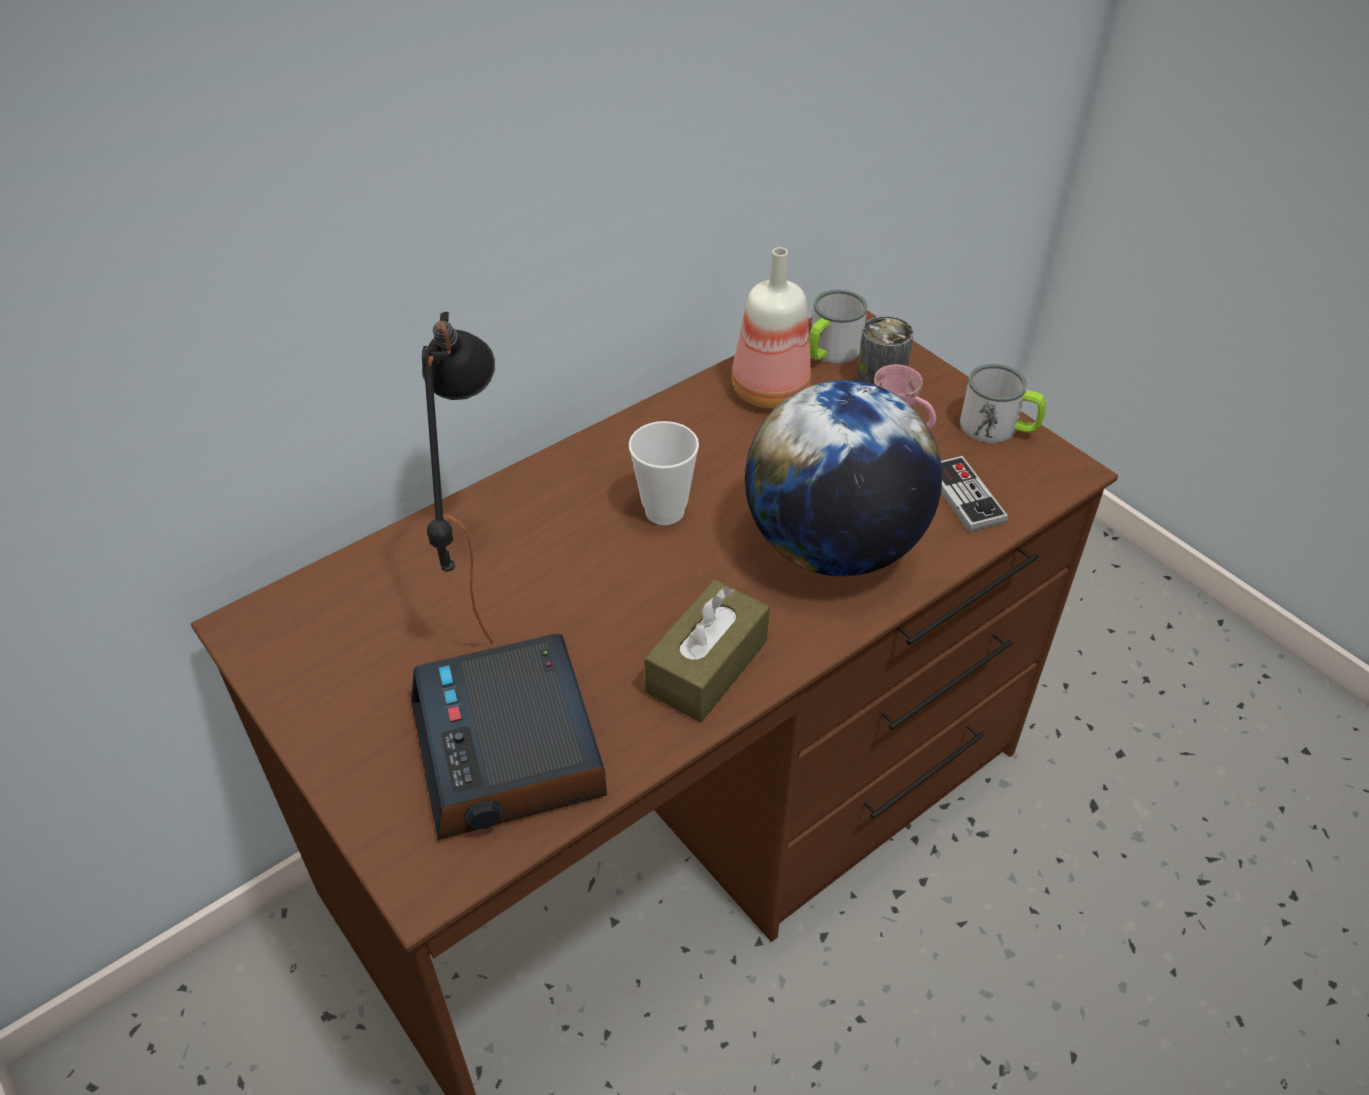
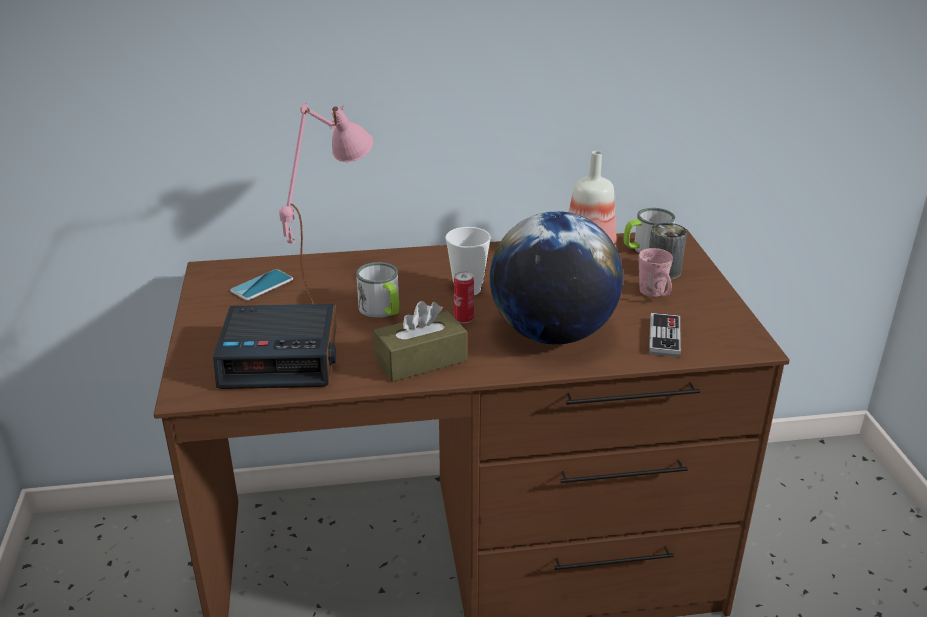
camera: 30 degrees right, 15 degrees down
(359, 623) = (262, 285): none -> phone
(476, 588) = (333, 290): black table lamp -> pink table lamp
(510, 750) = (281, 358): alarm clock -> alarm clock turned 105 degrees counterclockwise
(703, 568) = (463, 319): none -> can
(998, 428) = (724, 313): mug -> mug (382, 310)

